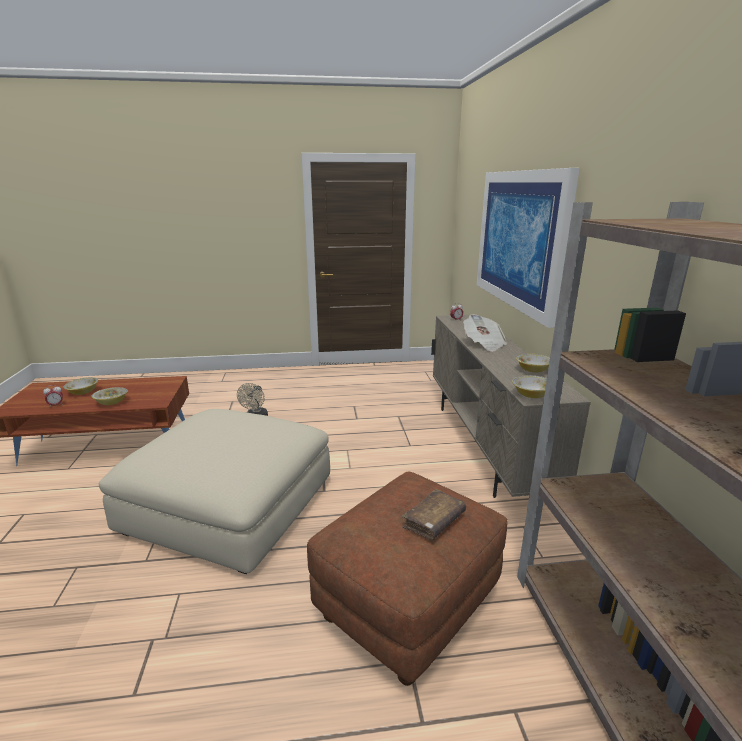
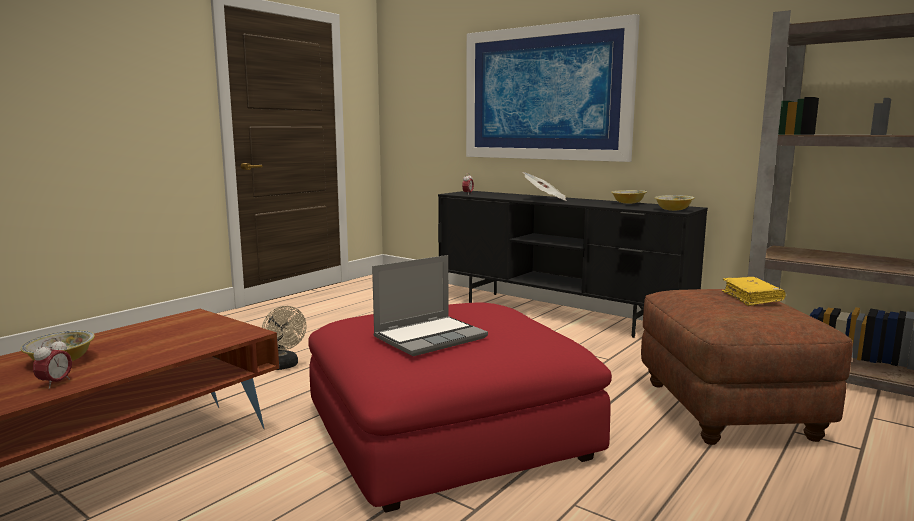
camera: 45 degrees left, 10 degrees down
(112, 403) = (166, 352): bowl -> none
(192, 444) = (430, 337): none -> laptop
(230, 505) = (448, 432): beige ottoman -> red ottoman
(434, 521) = (751, 298): brown book -> yellow book
(485, 446) = (557, 313): beige tv stand -> black tv stand

